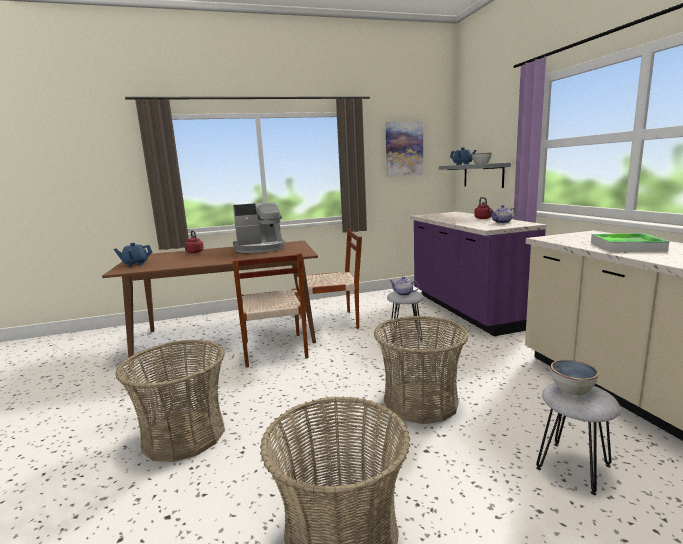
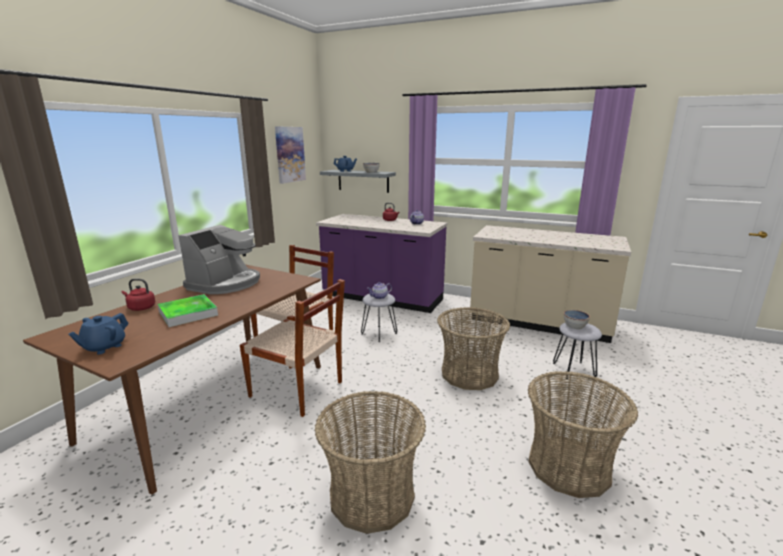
camera: 50 degrees left, 5 degrees up
(626, 247) = (536, 236): tray -> tray (188, 313)

